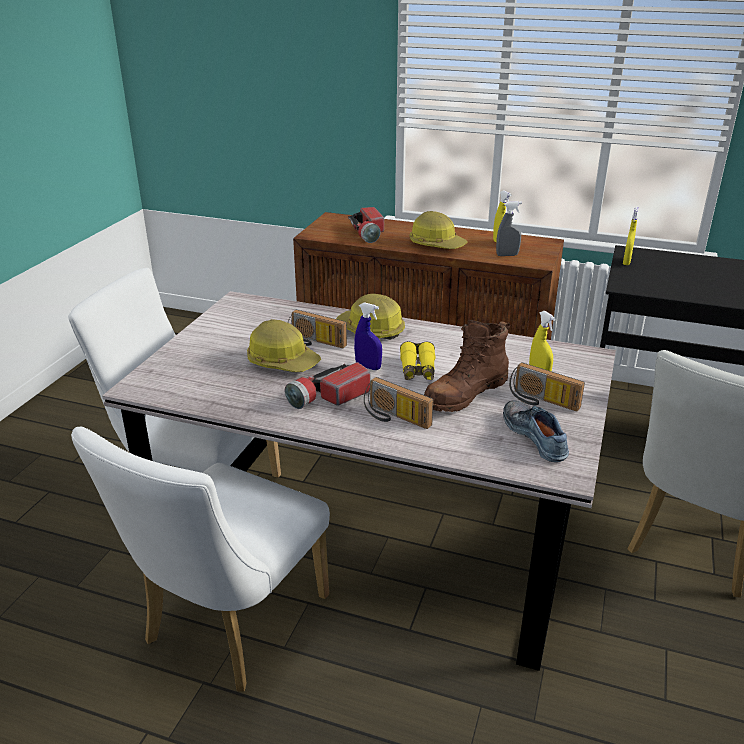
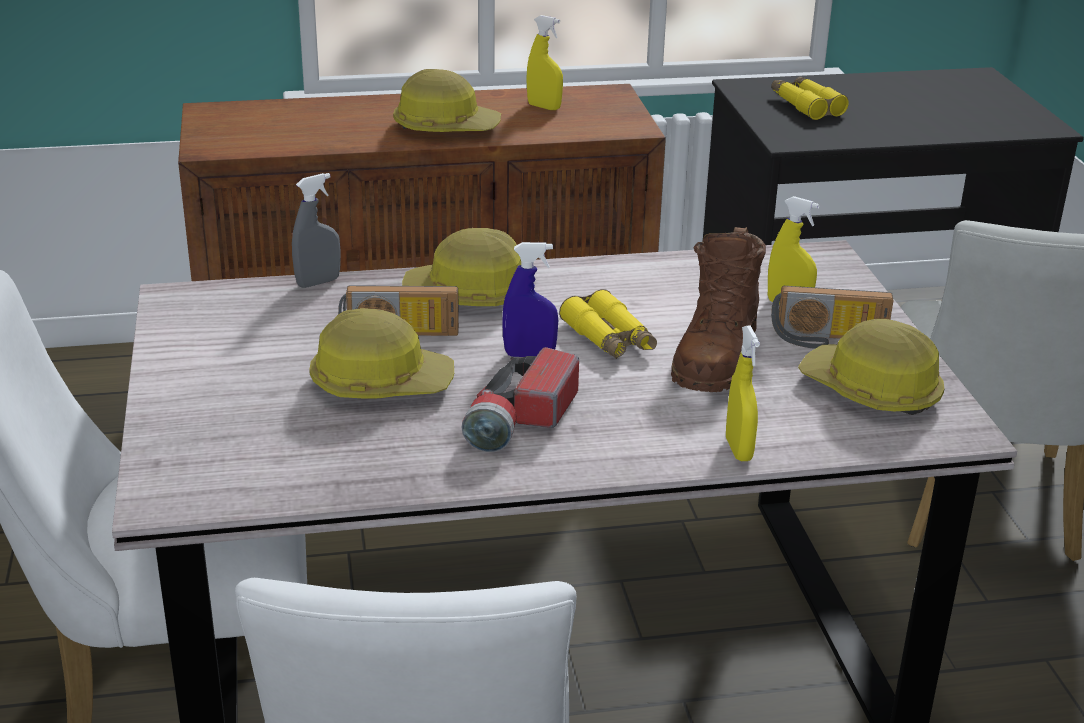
camera: 30 degrees left, 0 degrees up
(368, 233) = (308, 129): flashlight -> none
(394, 418) = (654, 422): radio -> none
(507, 255) = (574, 125): grey spray bottle -> grey spray bottle (318, 282)
(536, 436) = (871, 391): shoe -> hard hat
(626, 262) = (755, 103): yellow spray bottle -> yellow spray bottle (738, 450)
(658, 269) = (806, 105): none -> yellow binoculars

